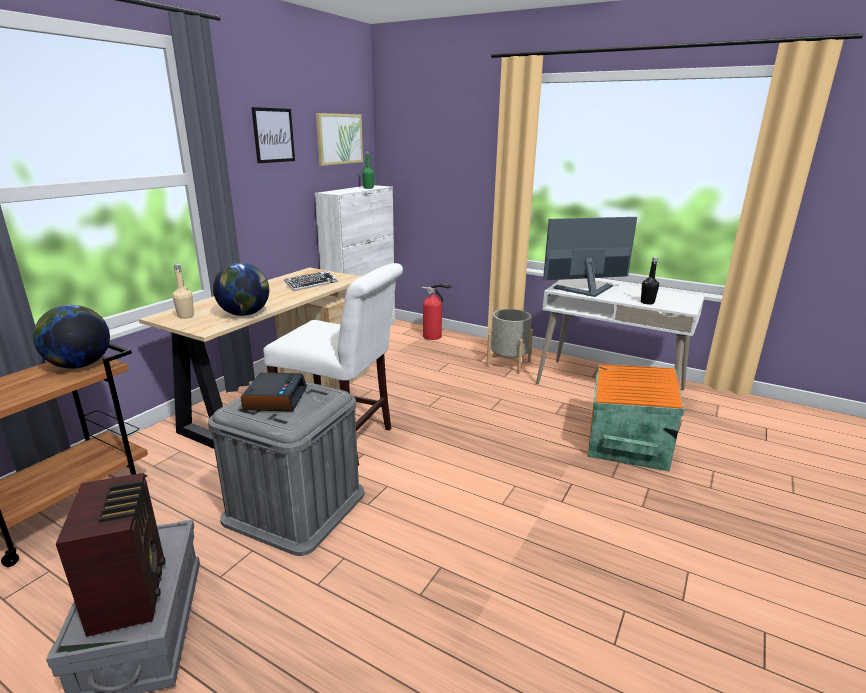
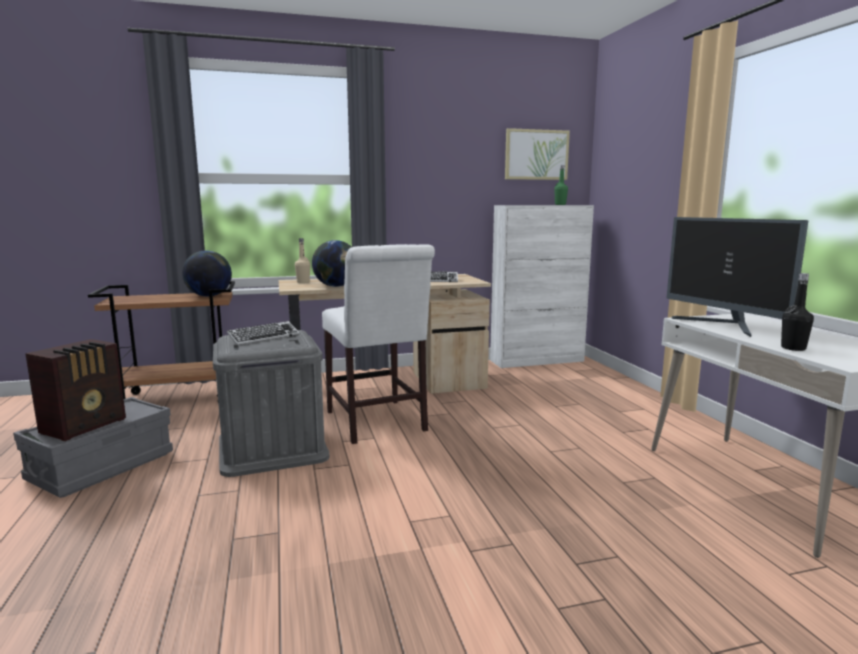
camera: 45 degrees right, 10 degrees down
(273, 135) = (450, 148): picture -> none
(275, 398) = (264, 337): alarm clock -> keyboard
(434, 337) = (605, 380): fire extinguisher -> none
(508, 363) = (651, 423): grey planter -> none
(586, 291) = (724, 326): monitor -> monitor turned 150 degrees counterclockwise
(625, 440) = (671, 543): orange storage box -> none

